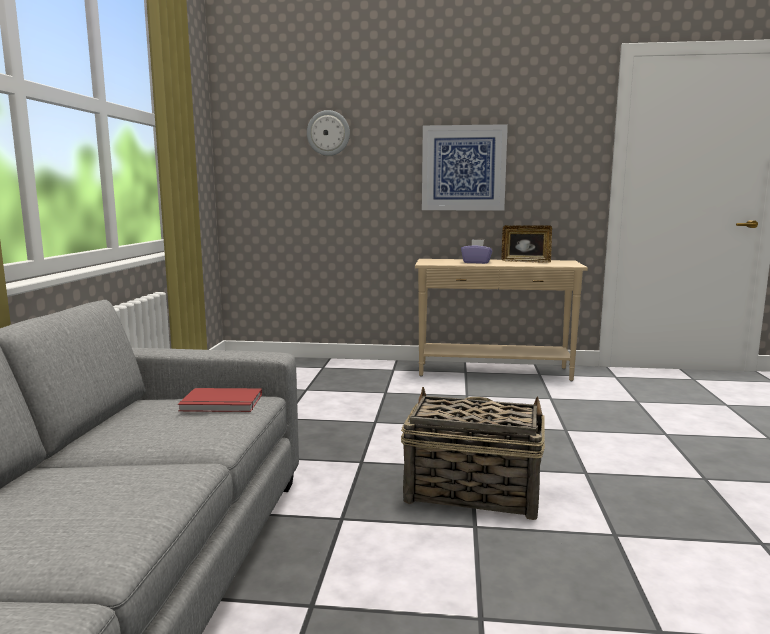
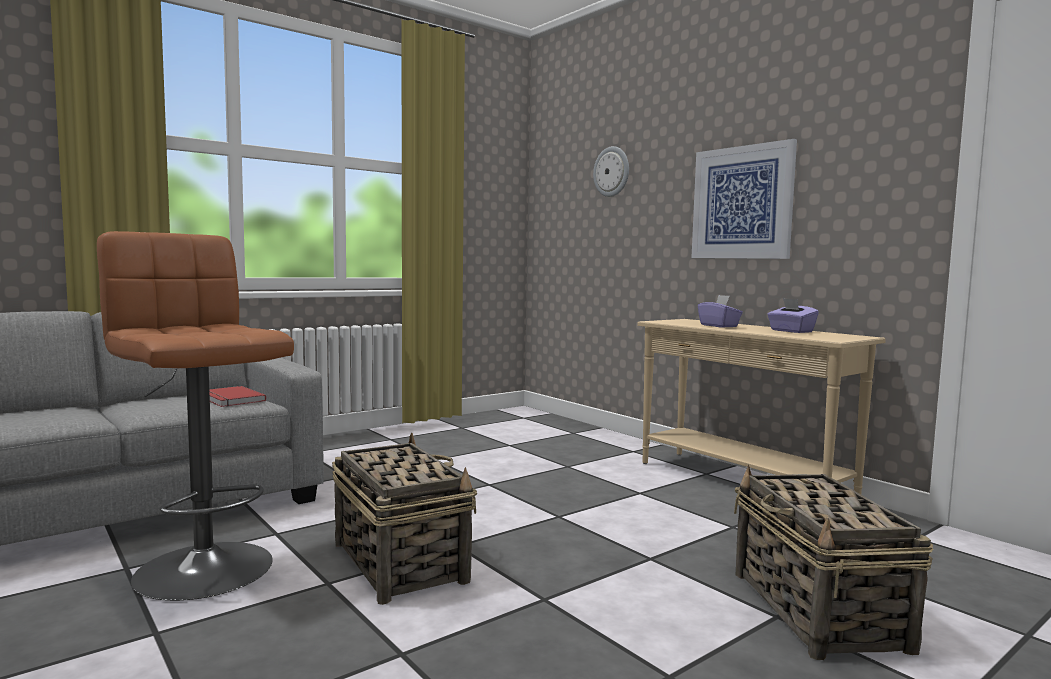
camera: 45 degrees right, 5 degrees down
(374, 567) = (205, 569): none -> brown stool
(525, 261) = (791, 331): picture frame -> purple tissue box
(669, 425) = (818, 611): none -> basket

